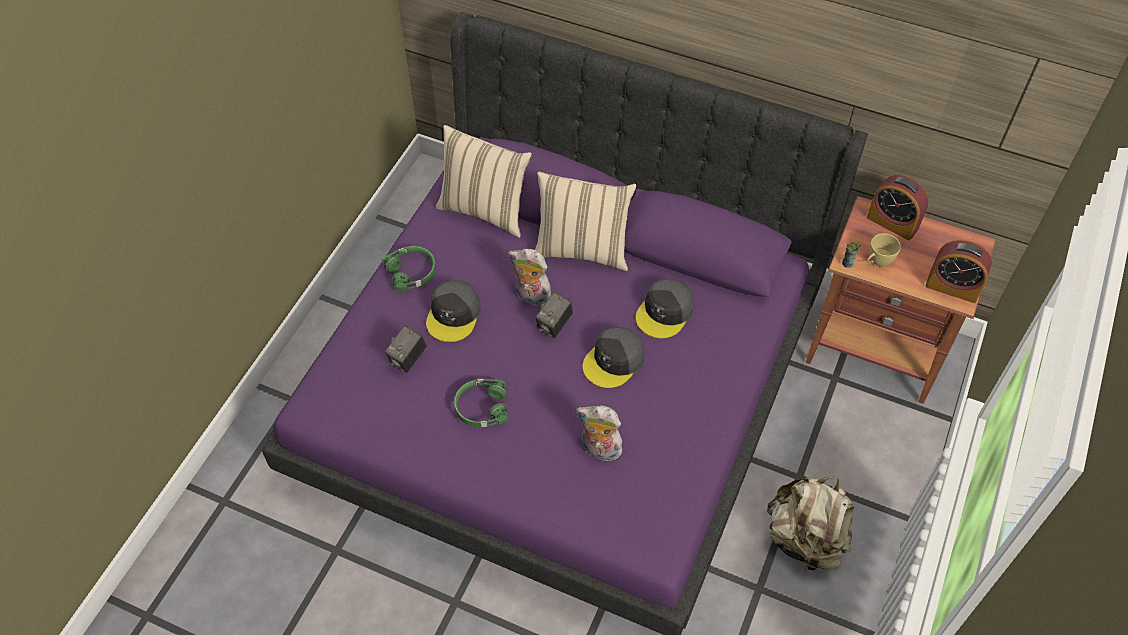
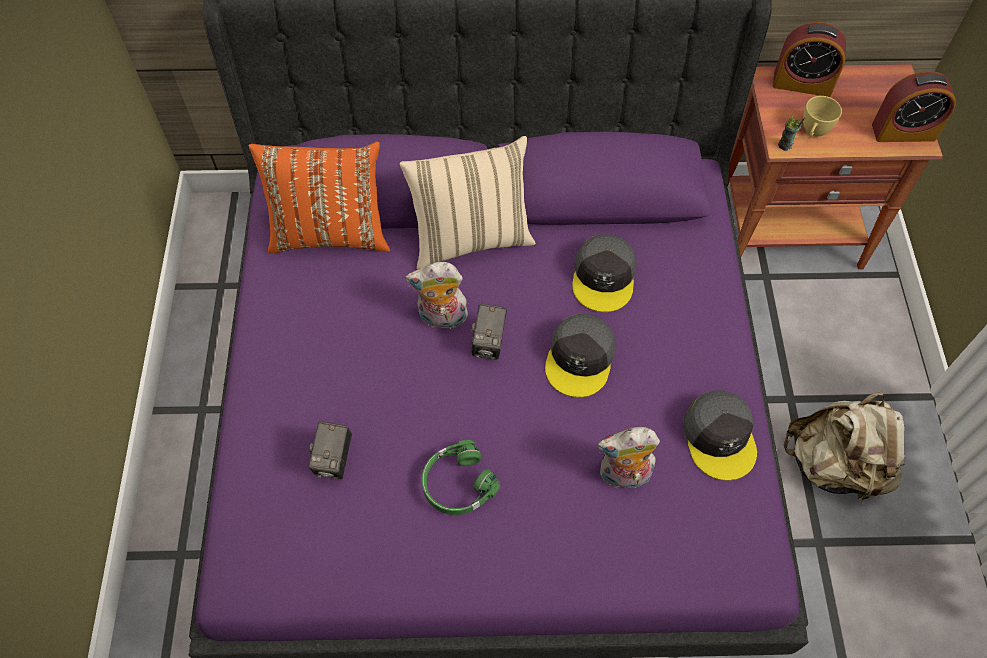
camera: 25 degrees left, 5 degrees up
(412, 271) = (280, 344): green headphones -> none
(454, 315) = (361, 379): grey cap -> grey cap (719, 437)
(485, 210) = (331, 233): beige pillow -> orange pillow

